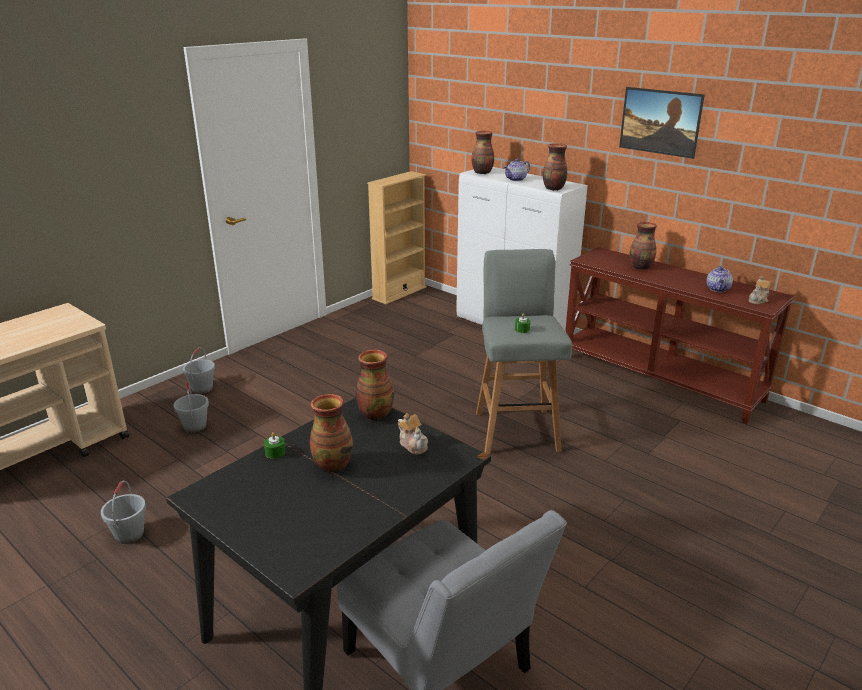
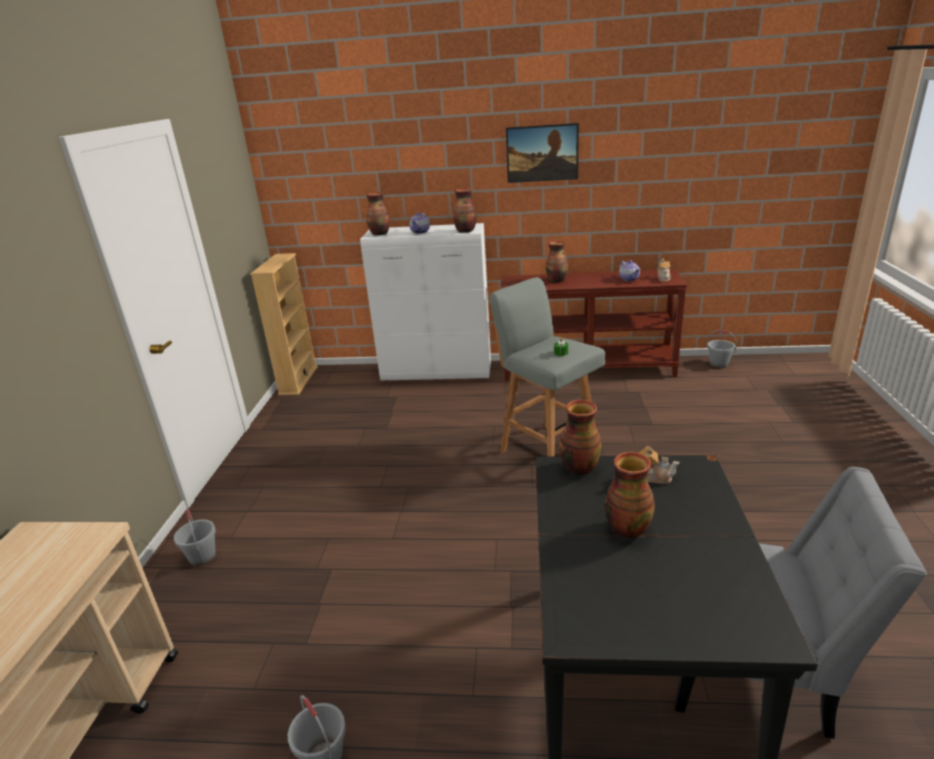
camera: 35 degrees left, 0 degrees up
(194, 426) = (246, 599): grey bucket -> grey bucket (718, 364)
(275, 452) = (561, 548): green candle -> none

